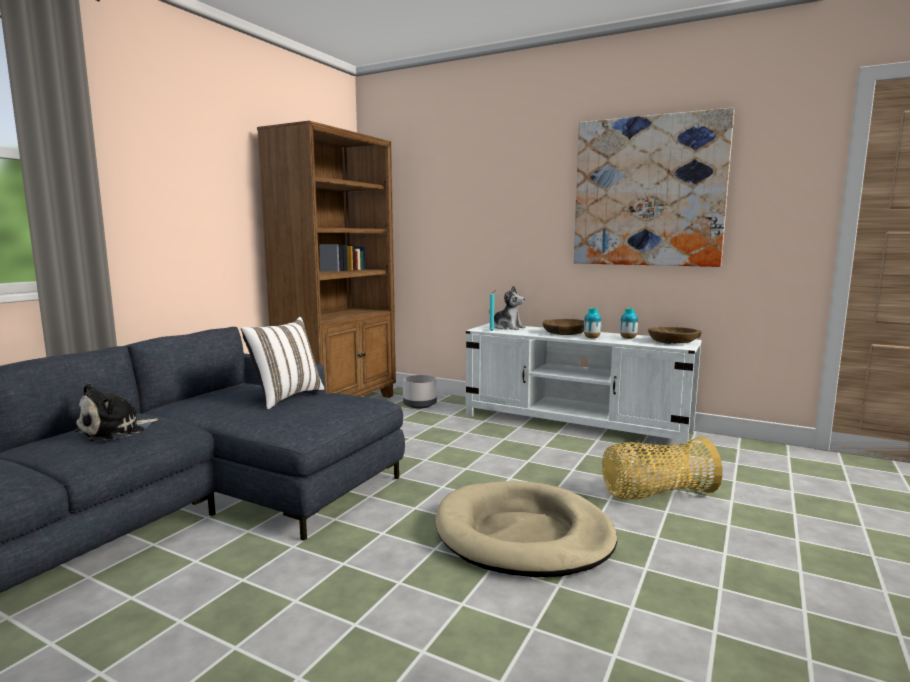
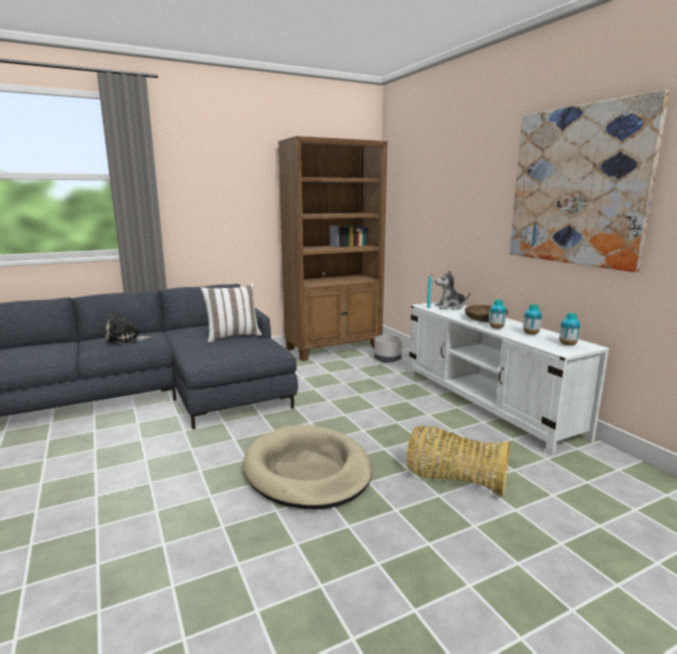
camera: 35 degrees right, 5 degrees up
(508, 327) = (450, 307): plush toy -> plush toy turned 105 degrees clockwise
(672, 341) = (567, 344): brown bowl -> vase

